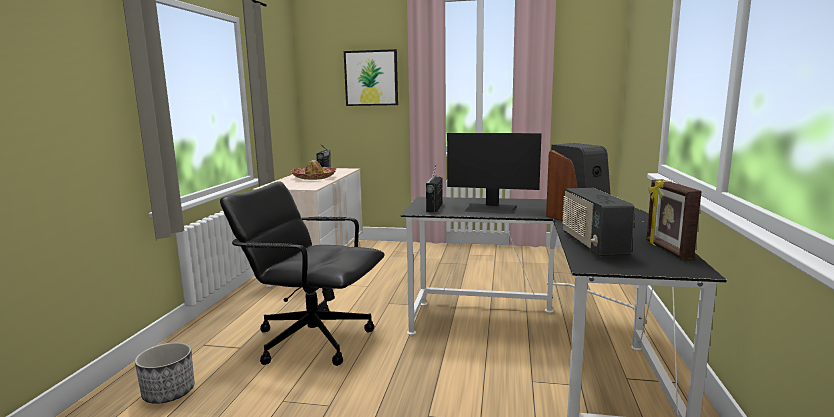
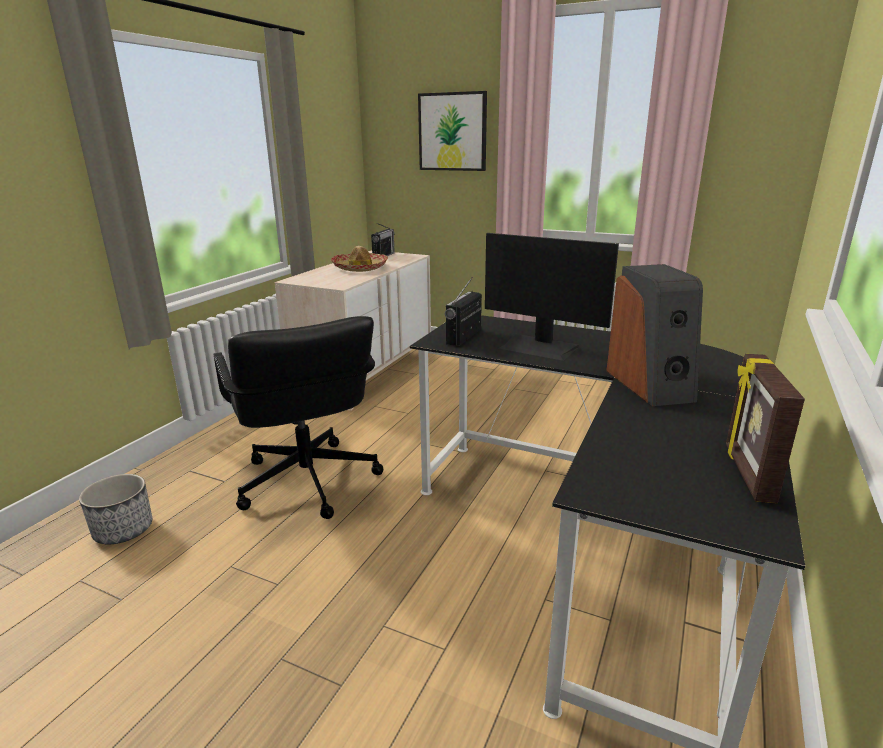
camera: 15 degrees right, 10 degrees up
(312, 339) = (307, 482): black office chair -> black office chair turned 150 degrees counterclockwise
(592, 245) = (630, 444): radio -> none

